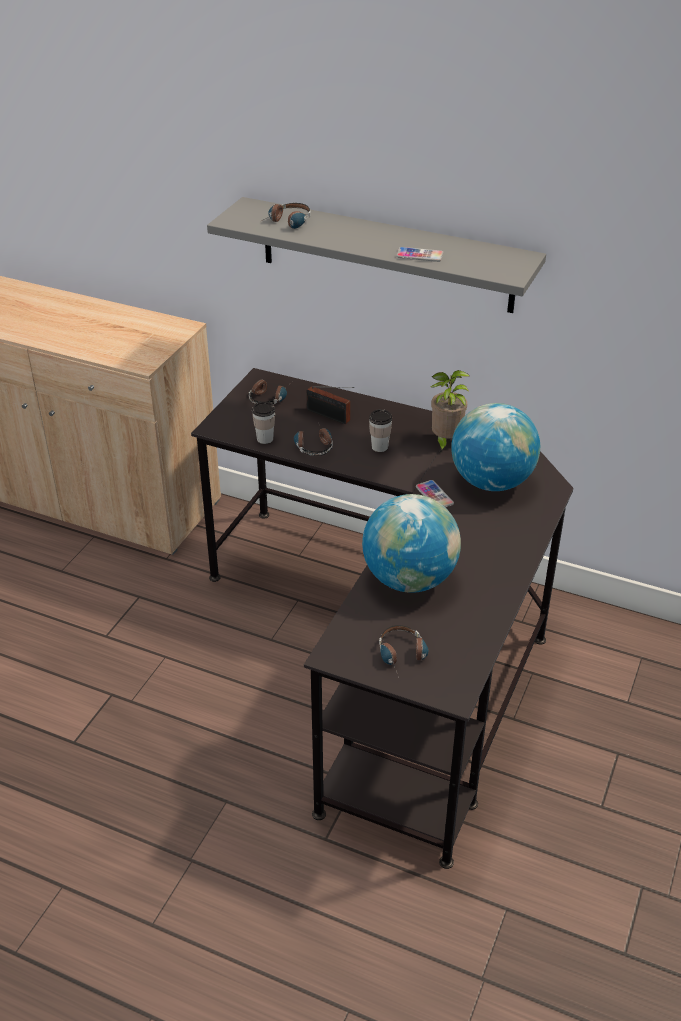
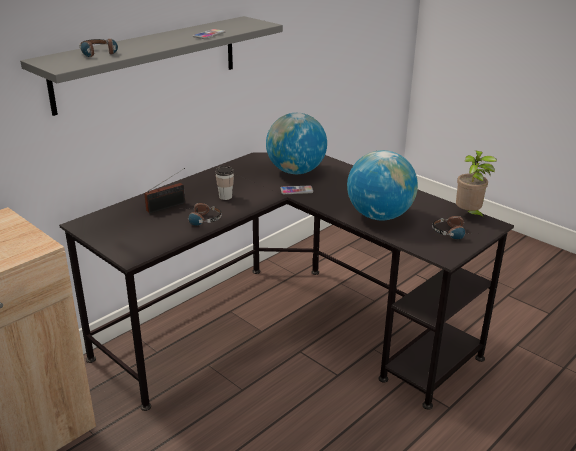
camera: 70 degrees left, 10 degrees down
(265, 439) = (171, 237): cup -> none
(269, 397) = (113, 225): headphones -> none
(445, 442) = (240, 175): potted plant -> potted plant (469, 215)

